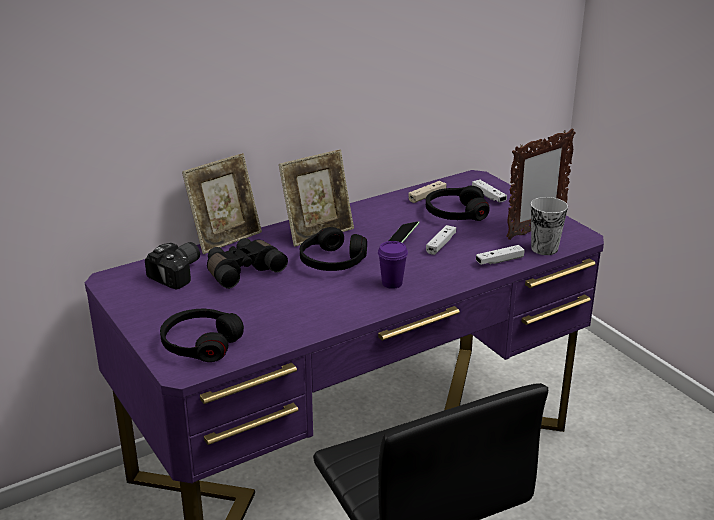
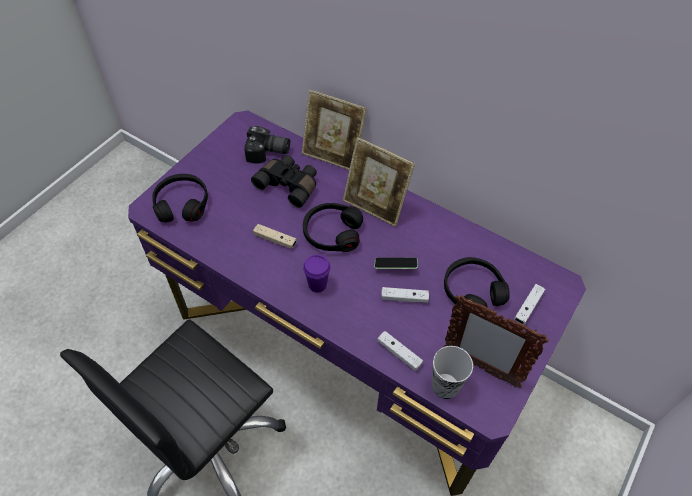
camera: 65 degrees right, 25 degrees up
(427, 196) = (493, 258): beige game controller -> beige game controller (275, 240)

